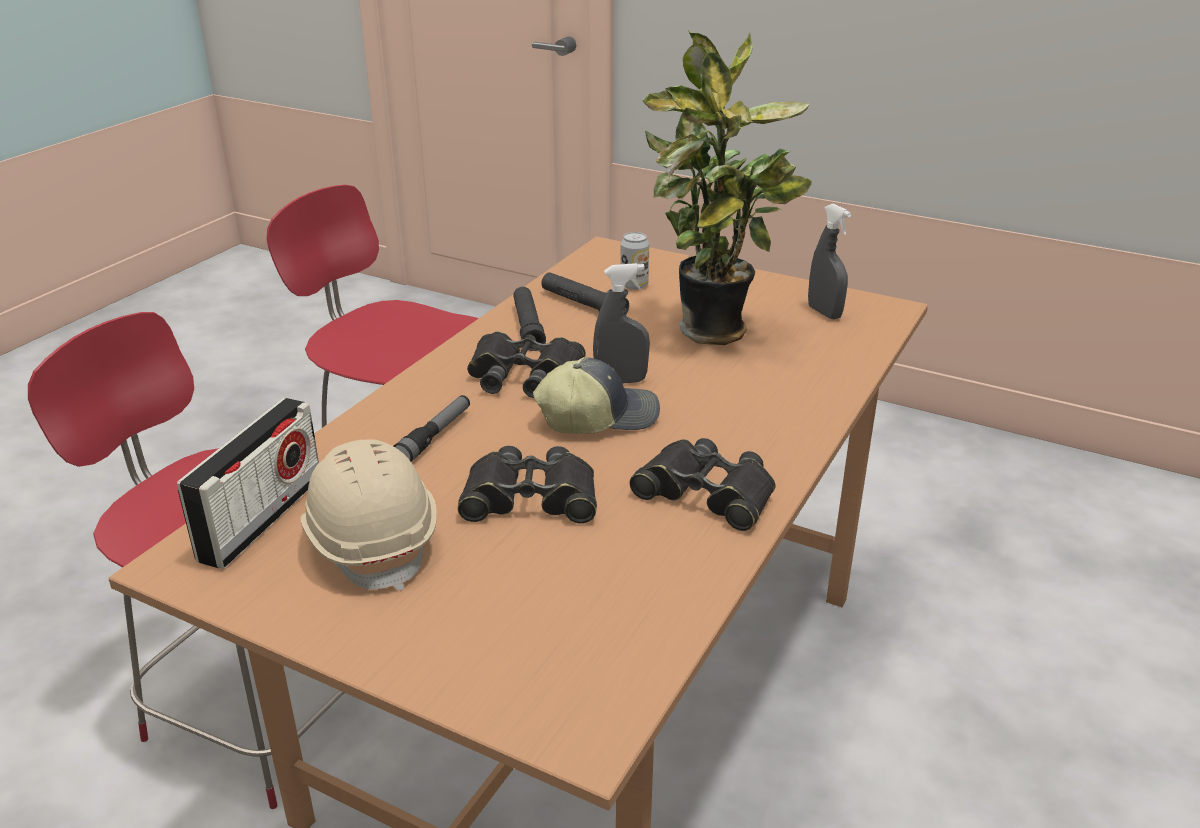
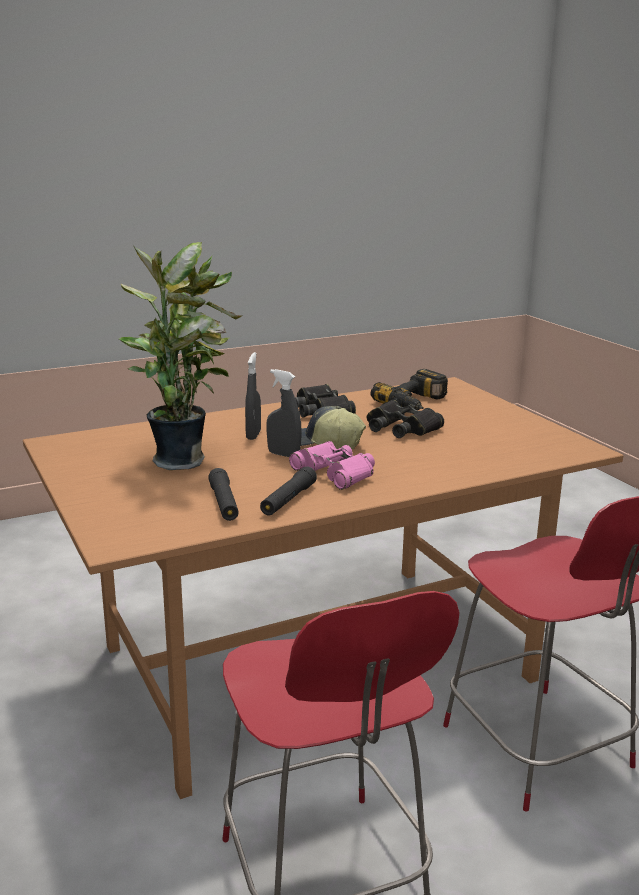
camera: 145 degrees left, 10 degrees down
(262, 518) = (540, 454): radio -> none
(372, 541) = (489, 434): beige hard hat -> none
(434, 436) = (423, 460): flashlight -> none
(524, 375) = (335, 473): black binoculars -> pink binoculars
(576, 594) = (416, 403): none -> power drill
(634, 285) = (160, 505): can -> none
(824, 313) = (91, 451): grey spray bottle -> grey spray bottle (253, 435)

